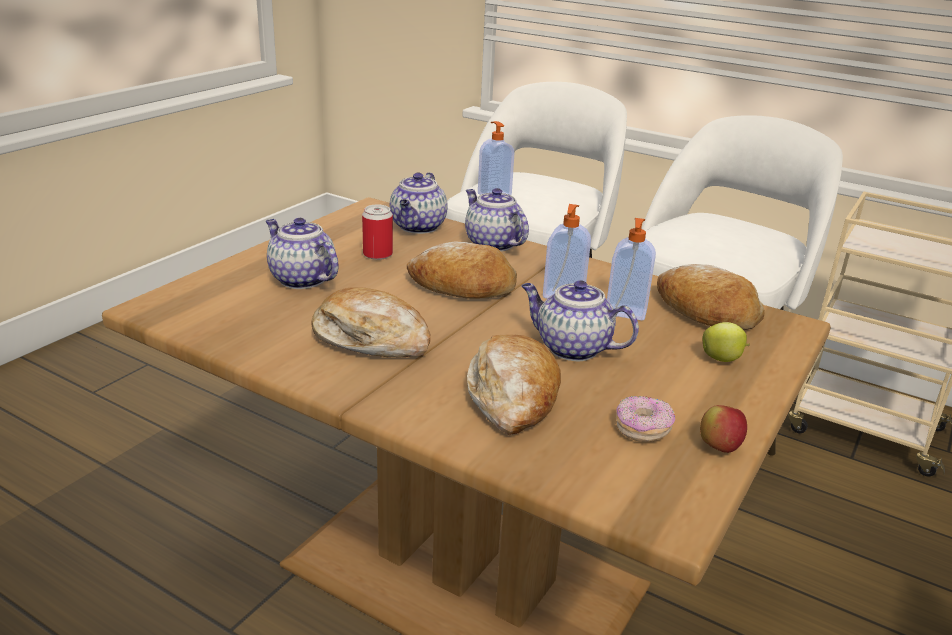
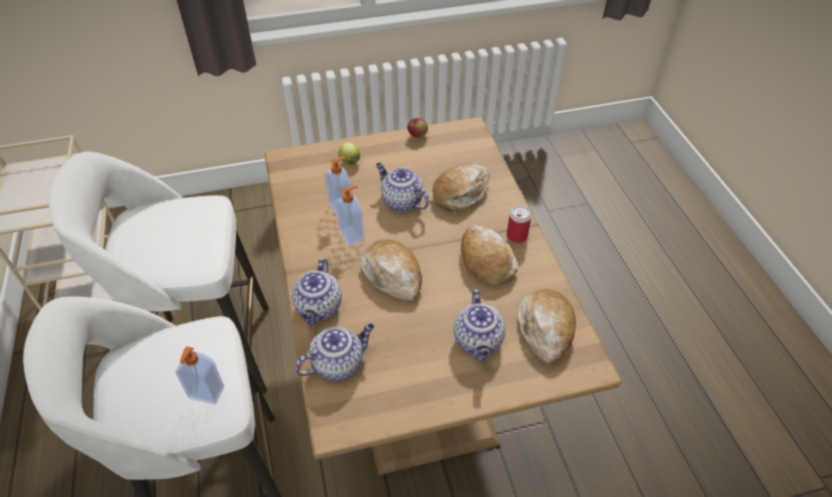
camera: 135 degrees left, 20 degrees up
(378, 254) = (404, 342): can -> can (516, 236)
(571, 348) = (401, 201): teapot -> teapot turned 150 degrees clockwise
(642, 429) = (432, 154): donut -> none
(705, 312) = (305, 185): bread -> bread (546, 329)

